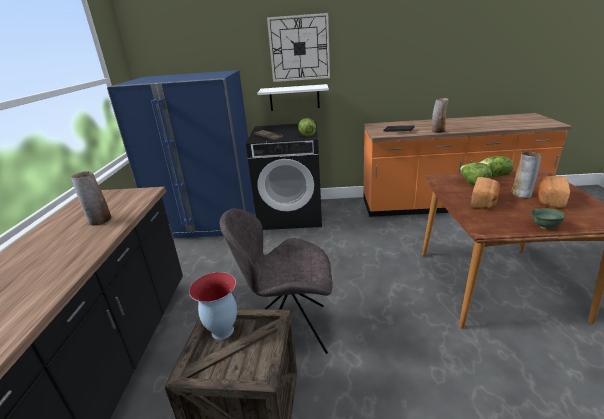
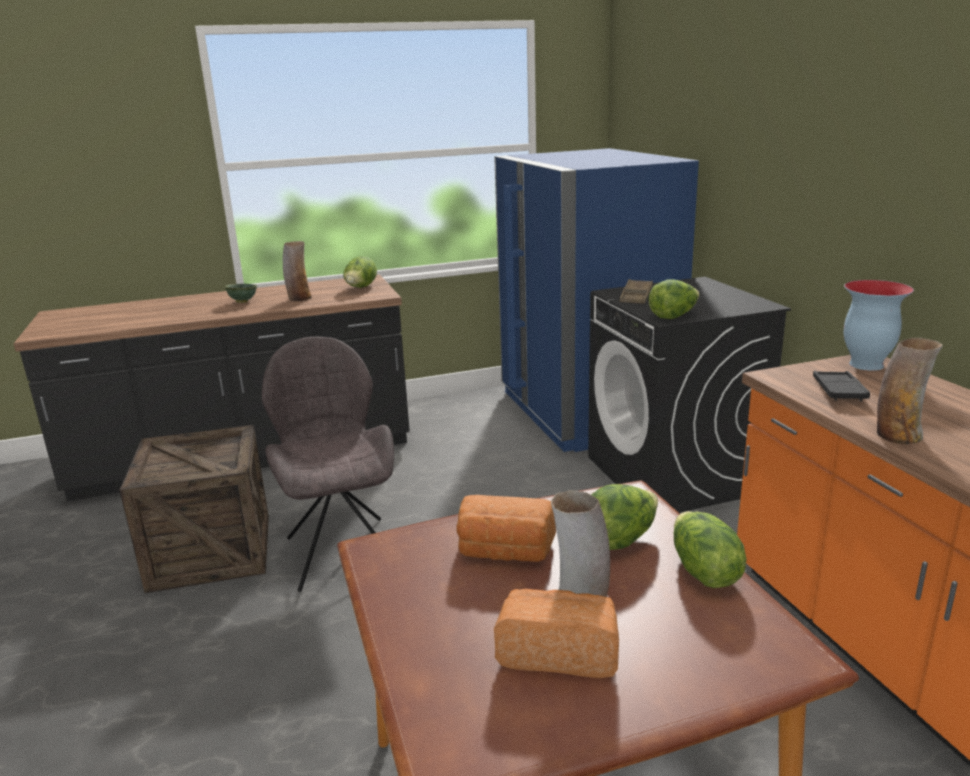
camera: 70 degrees right, 5 degrees down
(115, 197) = (360, 288): none -> lettuce
(222, 331) = (218, 446): vase -> vase (865, 365)
(294, 98) = (768, 239): white shelf -> none
(299, 48) = (792, 132): wall clock -> none
(544, 227) = (390, 624): green bowl -> green bowl (242, 302)

